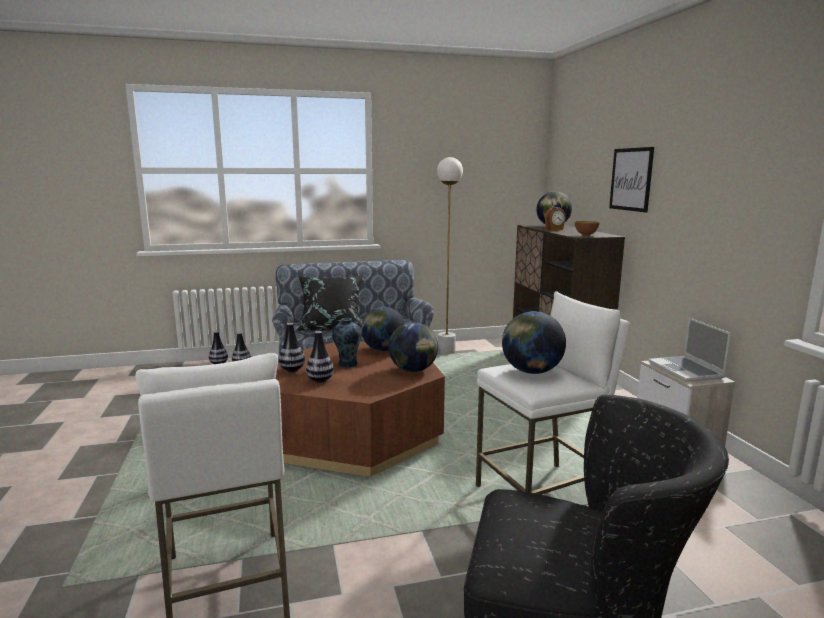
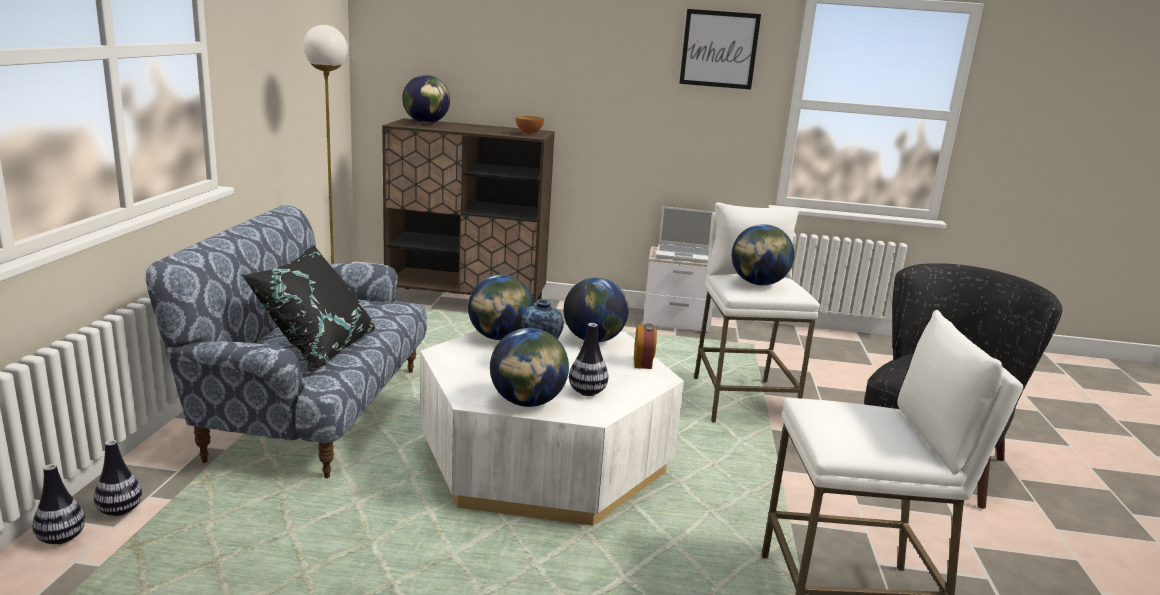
camera: 70 degrees left, 5 degrees up
(292, 370) = (527, 402): vase -> globe
(356, 433) = (544, 458): brown coffee table -> white coffee table
(554, 229) = (459, 128): alarm clock -> alarm clock (643, 363)
(631, 179) = (549, 64): picture -> picture (719, 49)

